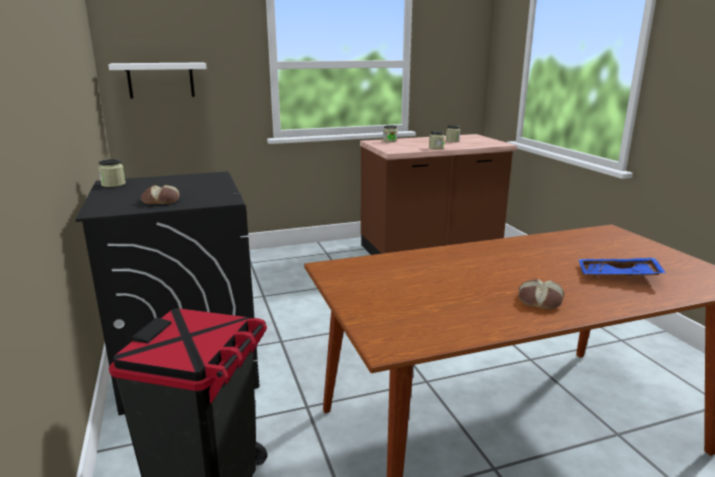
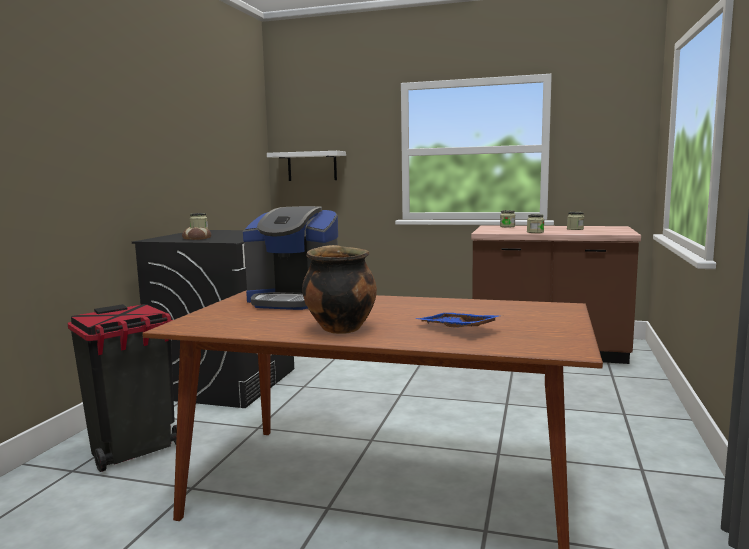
camera: 35 degrees right, 10 degrees down
(397, 269) = (294, 300): none -> coffee machine
(539, 300) = (339, 328): bread -> cooking pot

